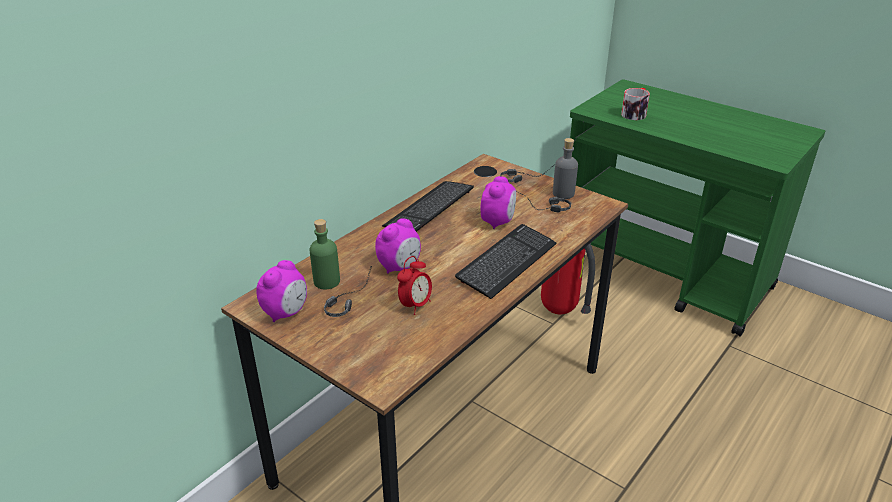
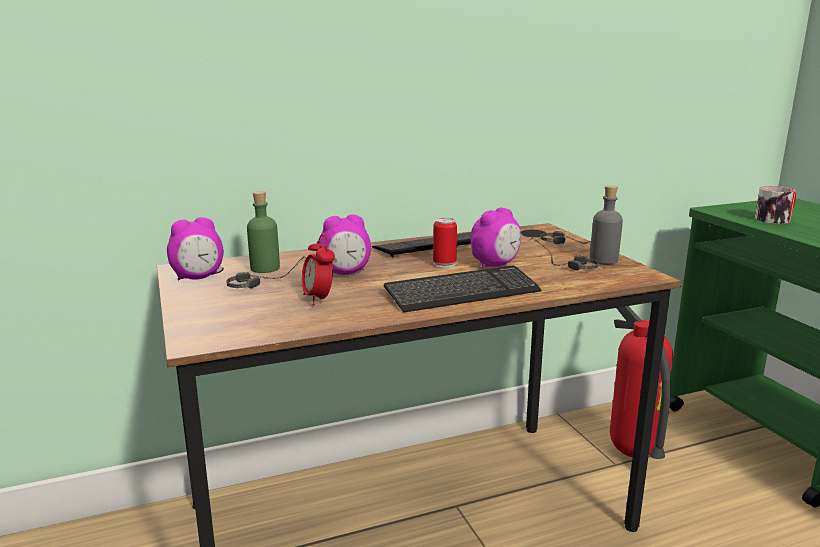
camera: 30 degrees right, 15 degrees down
(415, 305) = (318, 299): alarm clock -> alarm clock turned 90 degrees clockwise
(461, 232) = (444, 264): none -> can

